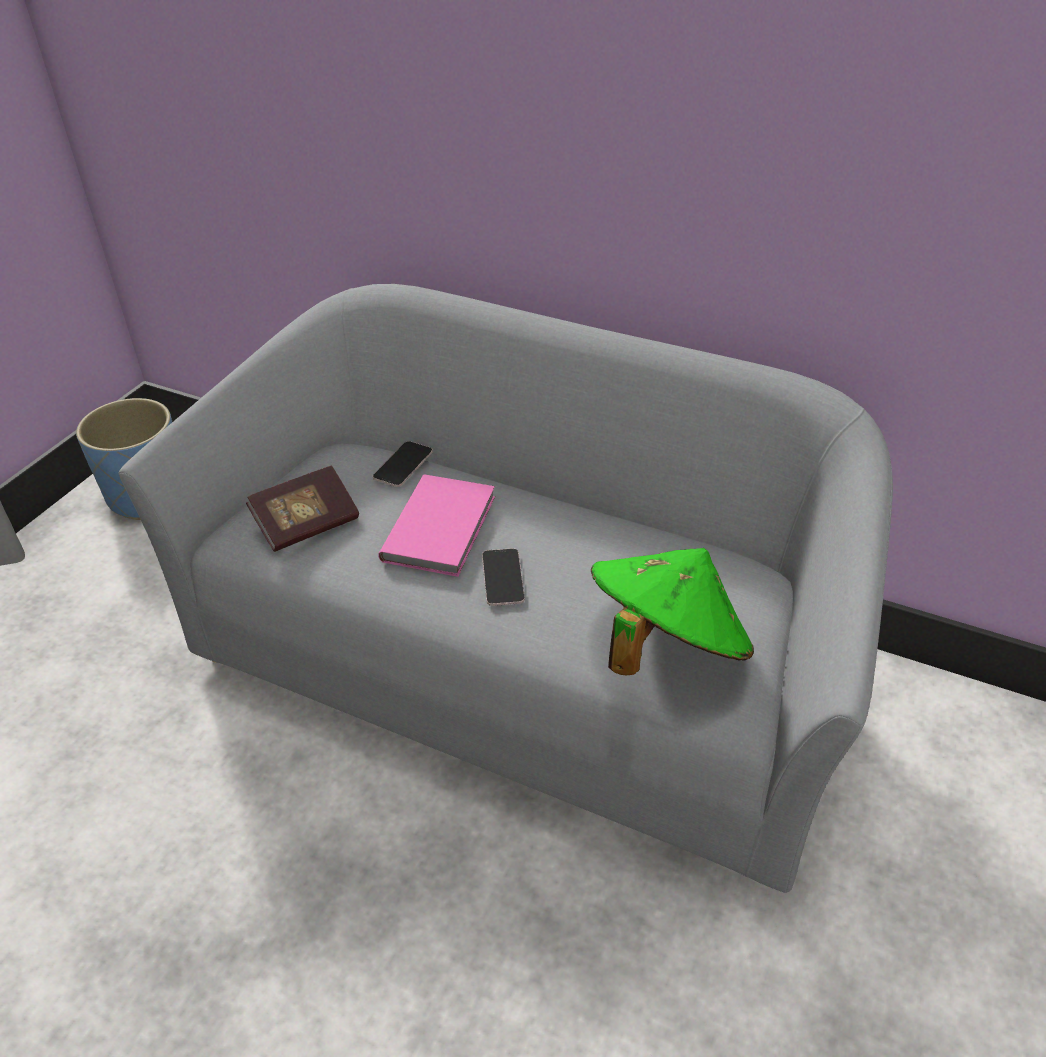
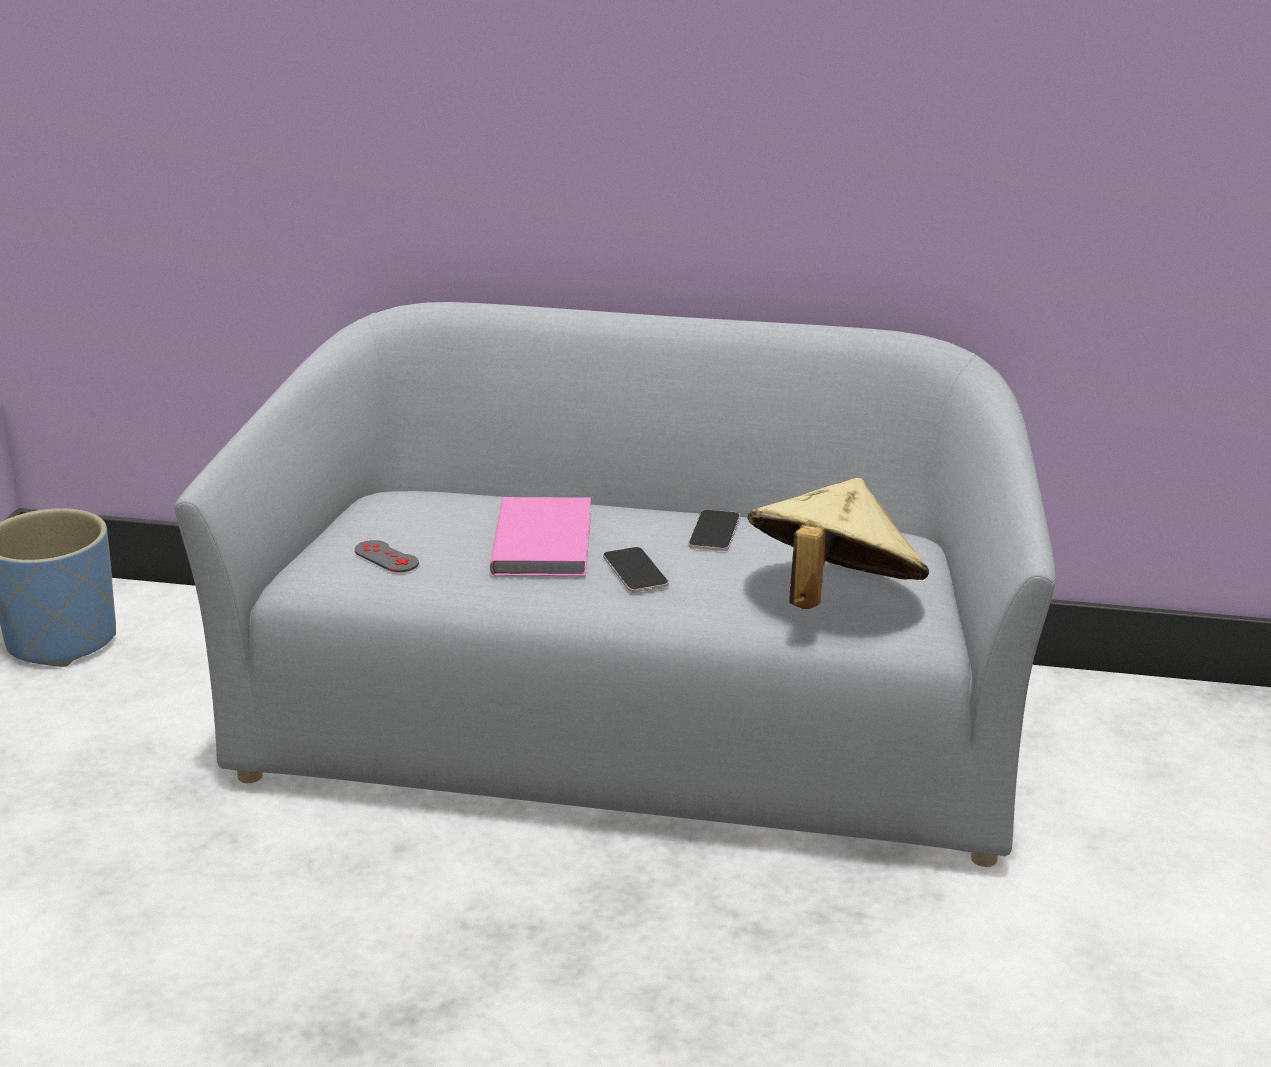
camera: 15 degrees left, 15 degrees down
(306, 524) = (386, 557): book -> grey game controller
(403, 465) = (470, 497): phone -> phone (714, 532)
(664, 646) = (832, 599): green hat -> beige hat

